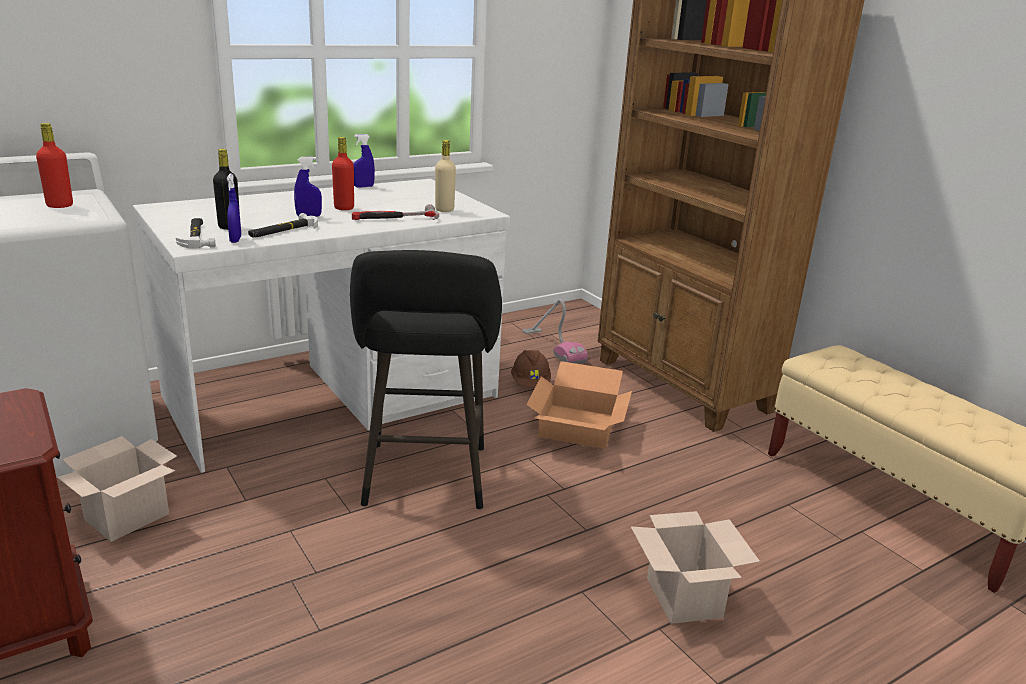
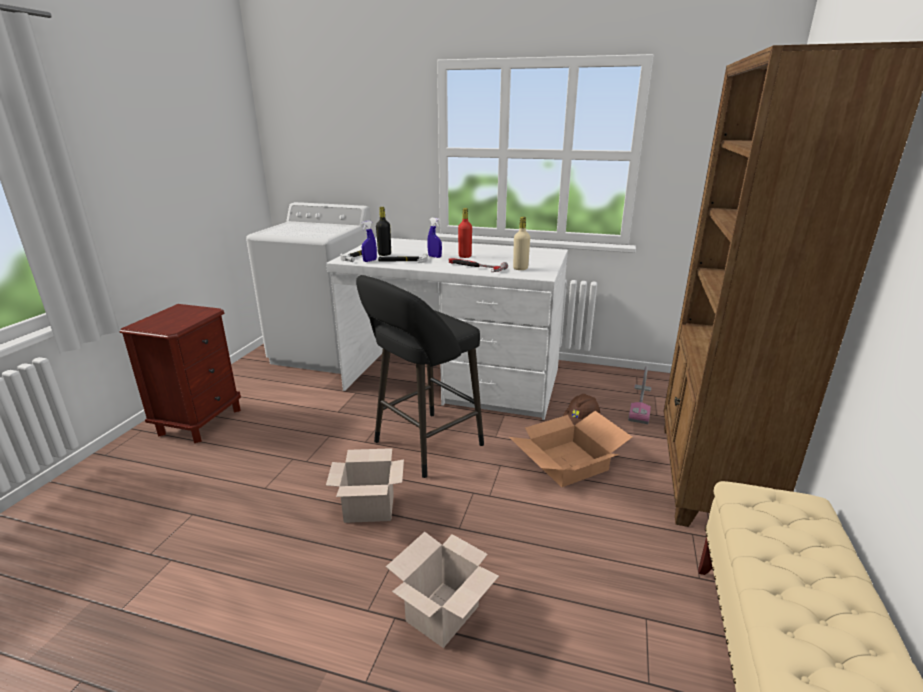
camera: 50 degrees right, 0 degrees up
(60, 205) = (325, 230): red bottle -> none
(128, 516) = (292, 395): cardboard box -> cardboard box (370, 507)
(363, 186) = (510, 247): blue spray bottle -> none

